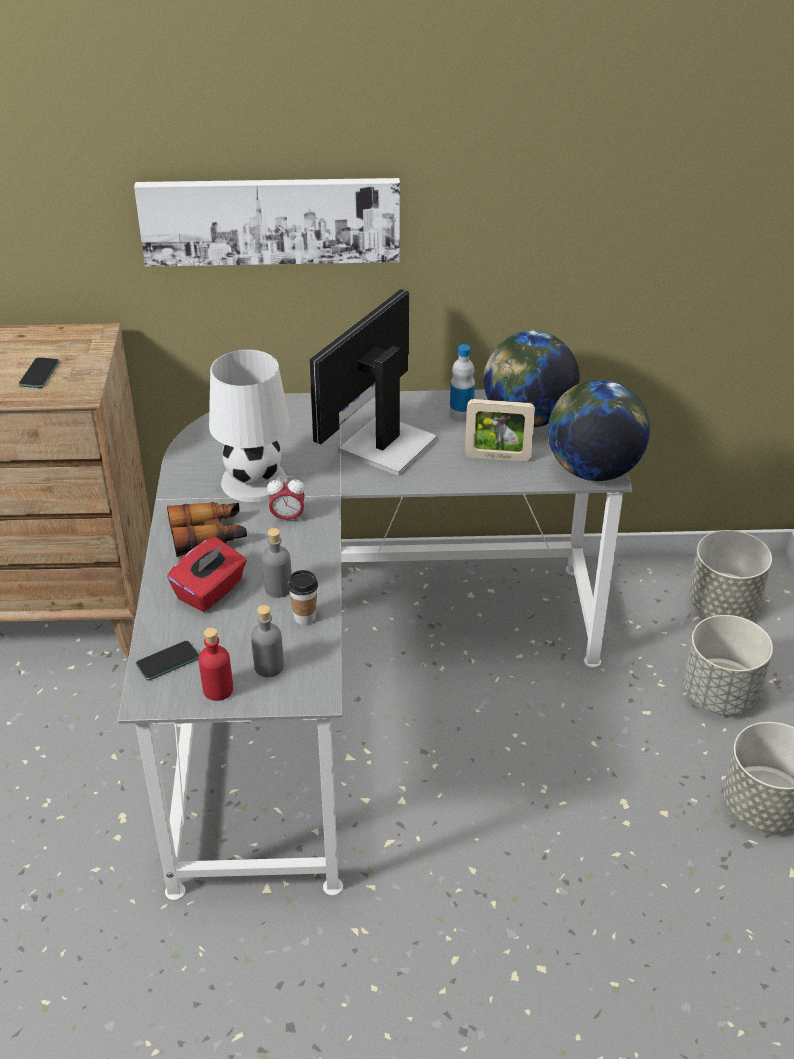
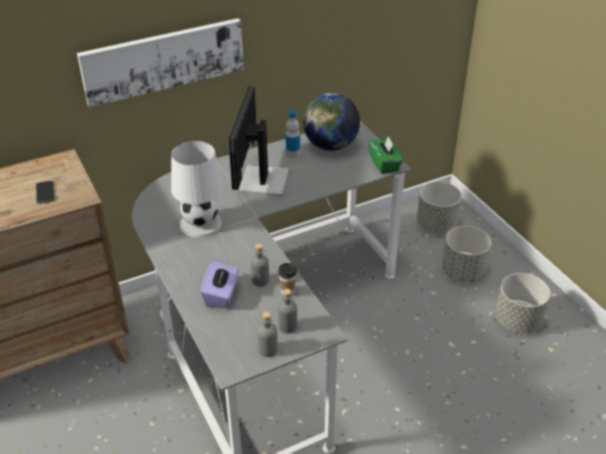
camera: 25 degrees left, 0 degrees up
(168, 661) = (226, 344): phone -> none
(208, 536) = (196, 263): binoculars -> none
(210, 591) = (221, 295): red tissue box -> purple tissue box
(218, 690) = (268, 350): red bottle -> grey bottle
(287, 518) = (236, 239): alarm clock -> none
(497, 457) = (329, 171): picture frame -> none
(593, 471) = (384, 164): globe -> green tissue box

